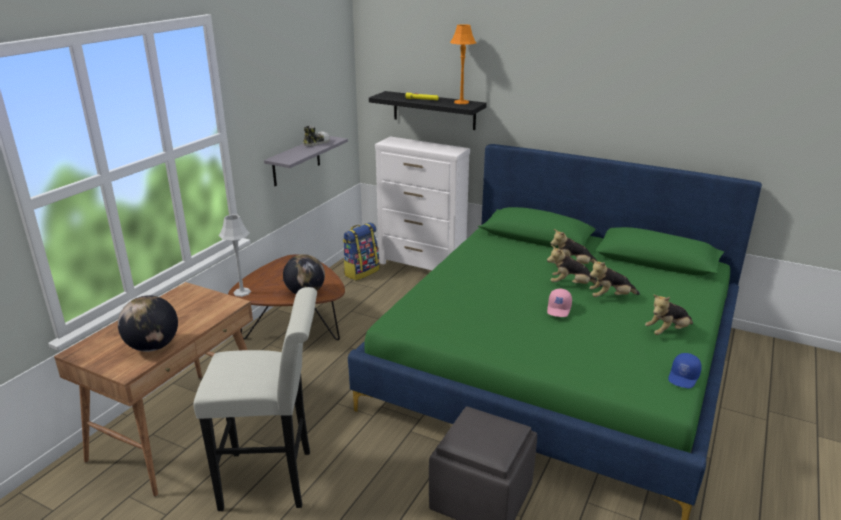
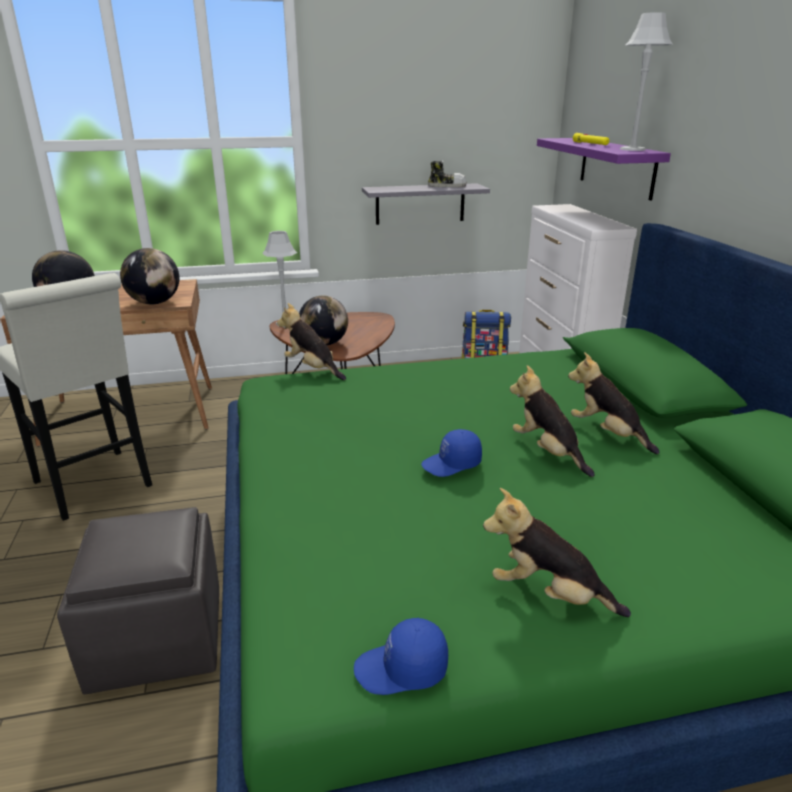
camera: 50 degrees right, 0 degrees up
(216, 311) = (154, 303): none -> globe
(434, 110) = (616, 167): black shelf -> purple shelf
(461, 102) = (632, 149): orange table lamp -> grey table lamp
(559, 309) = (452, 464): pink cap -> blue cap
(610, 297) = (567, 495): plush toy -> plush toy (312, 369)

